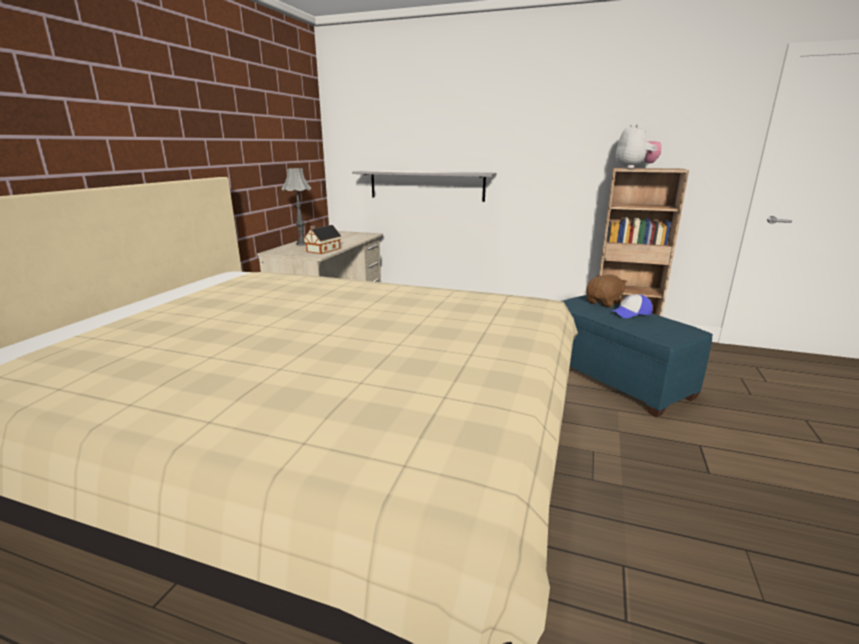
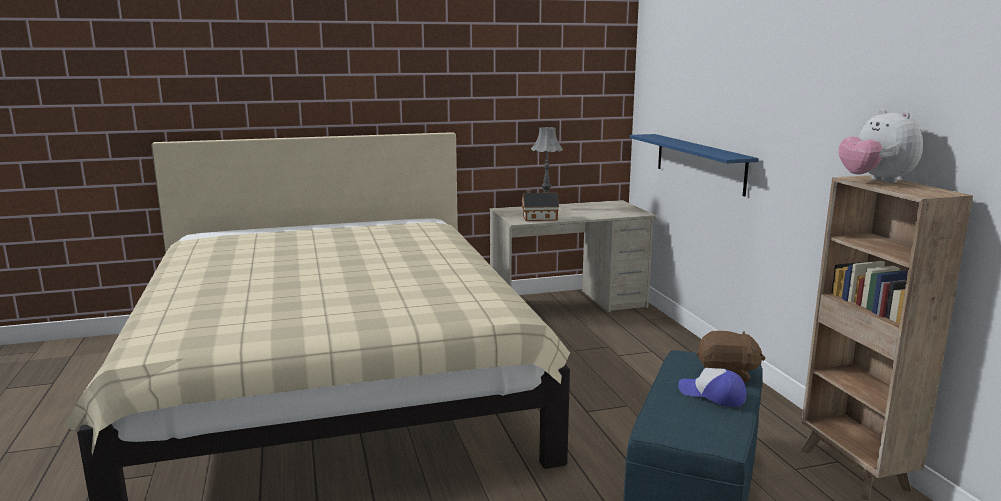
camera: 55 degrees right, 5 degrees down
(426, 185) = (699, 162): grey shelf -> blue shelf
(634, 168) = (875, 181): plush toy -> plush toy turned 105 degrees clockwise

